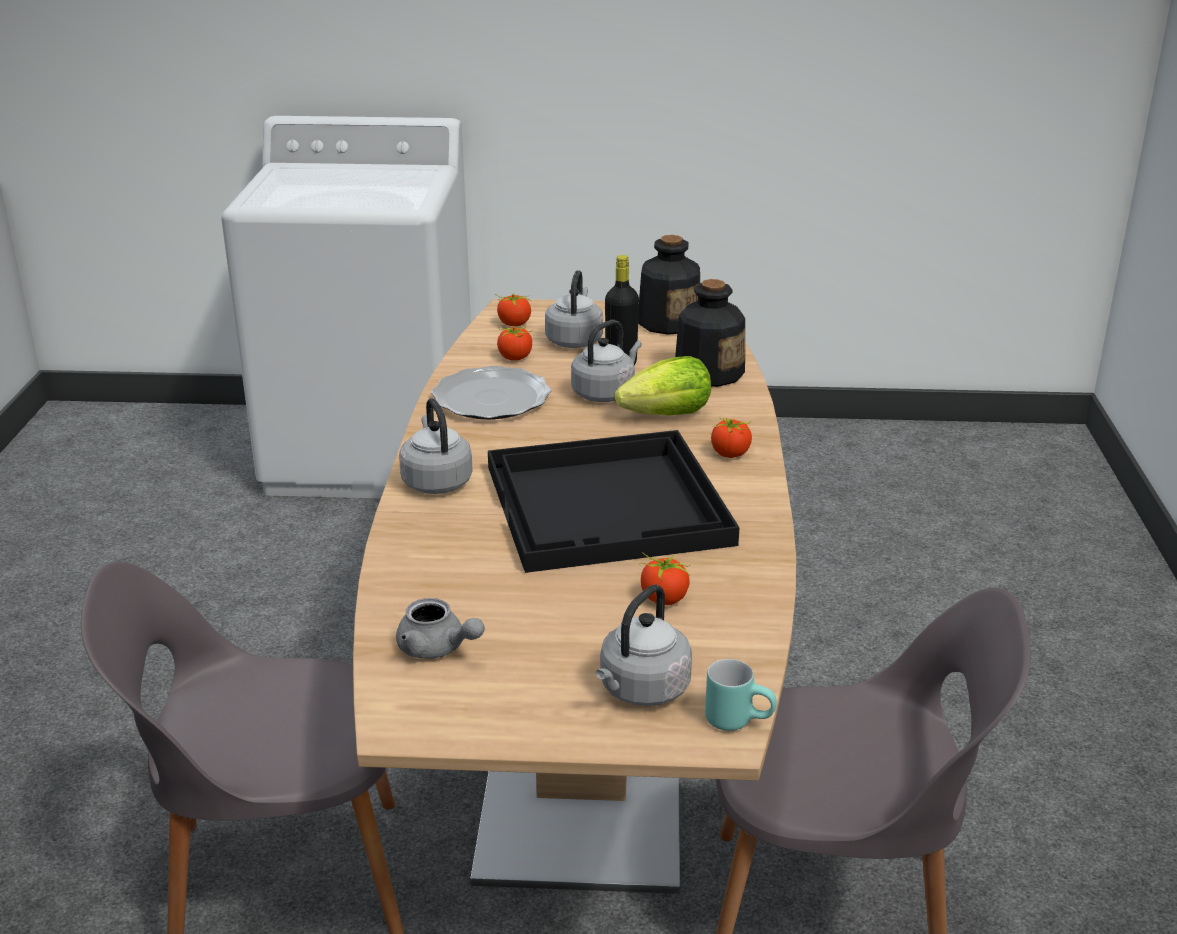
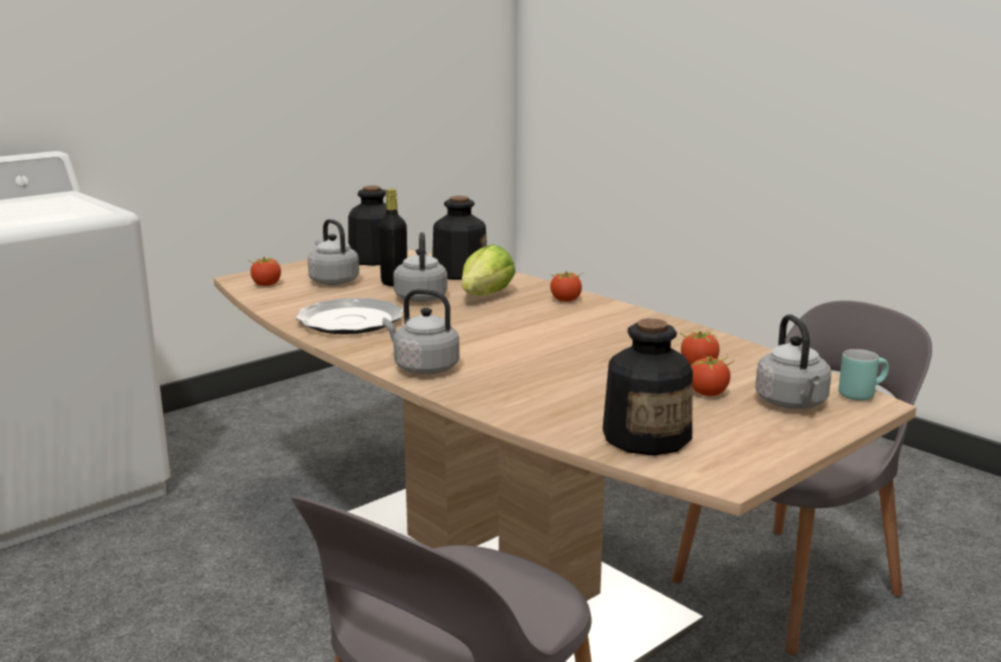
camera: 45 degrees left, 10 degrees down
(437, 649) = (646, 437): grey teapot -> bottle
(515, 358) = (313, 299): tomato -> tomato (708, 393)
(609, 505) = (562, 341): black tray -> none

